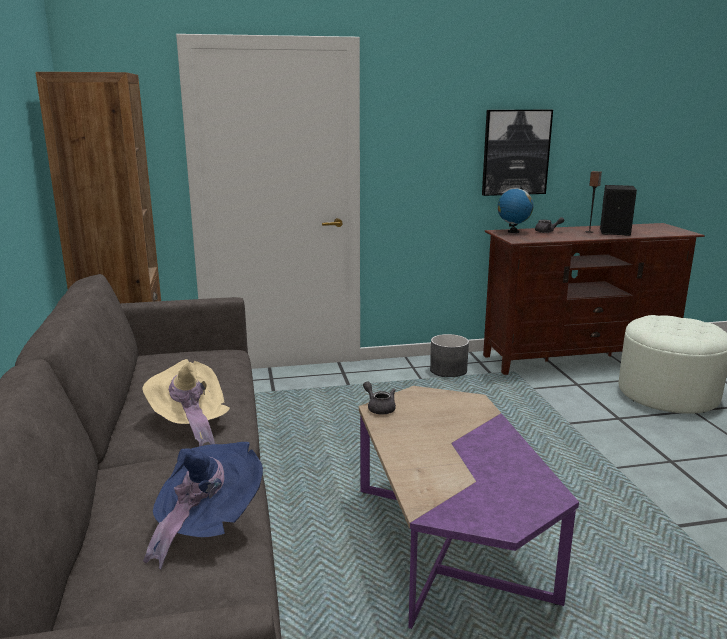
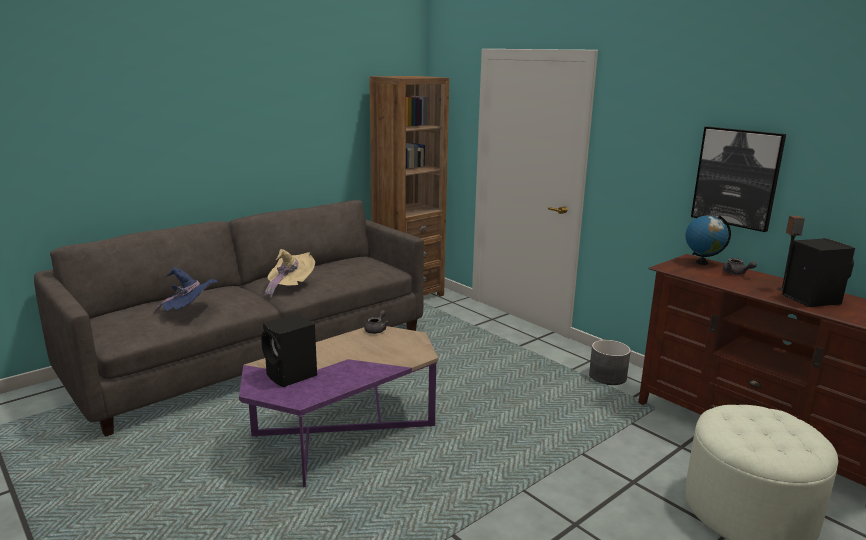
camera: 60 degrees right, 0 degrees up
(477, 489) = (292, 376): none -> black speaker

